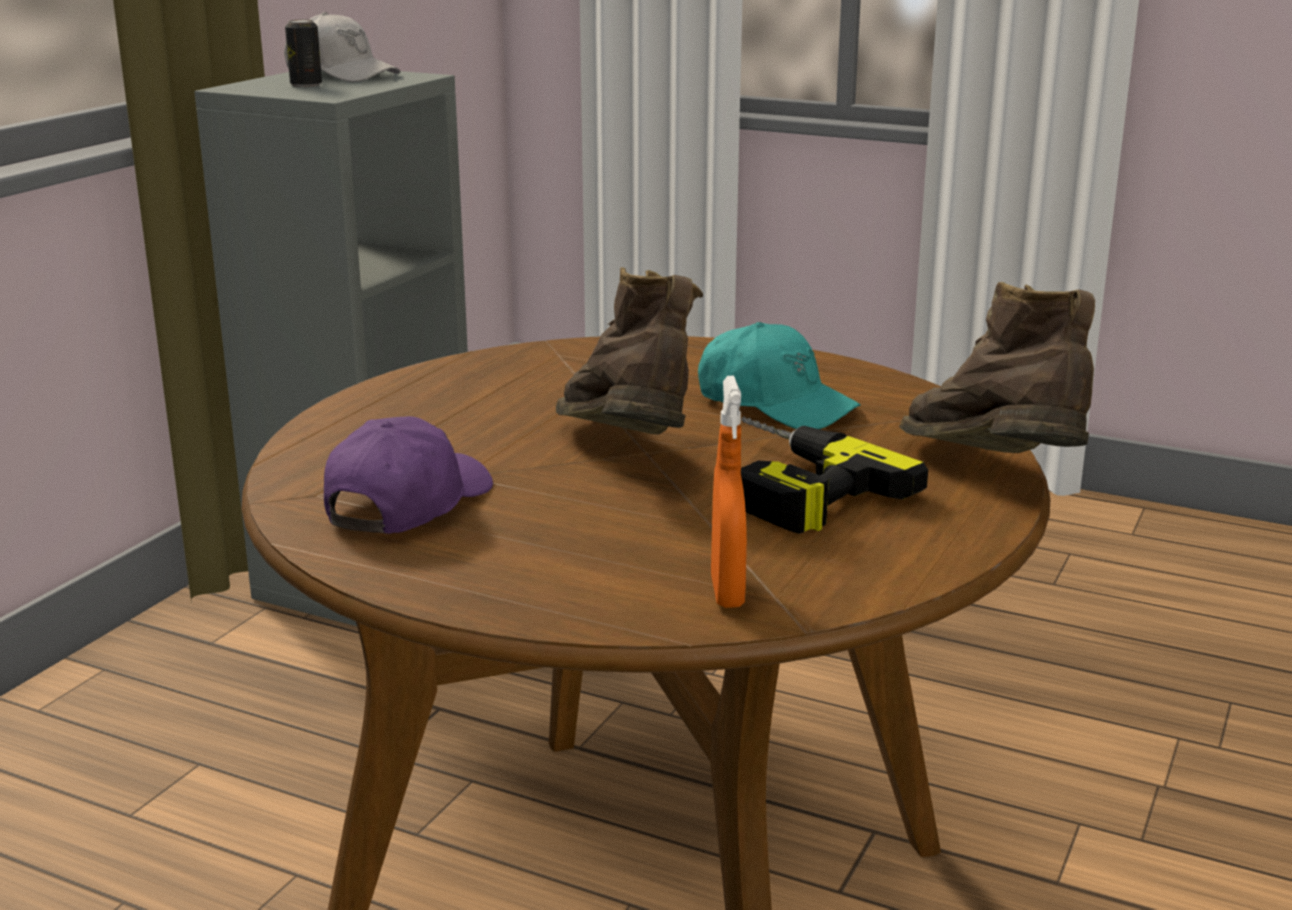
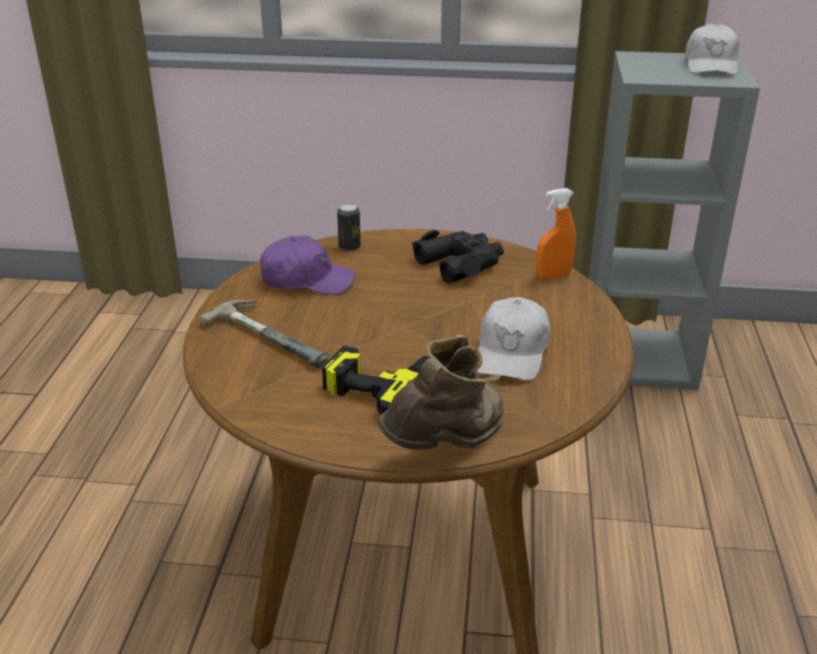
camera: 70 degrees right, 10 degrees up
(306, 85) = (664, 66): can -> can (349, 247)
(483, 392) = (461, 263): none -> black binoculars
(588, 554) = (274, 335): none -> hammer
(628, 455) = (400, 321): brown boot -> none
(727, 593) = (247, 380): orange spray bottle -> orange spray bottle (553, 276)
(775, 404) = (512, 352): turquoise cap -> white cap

